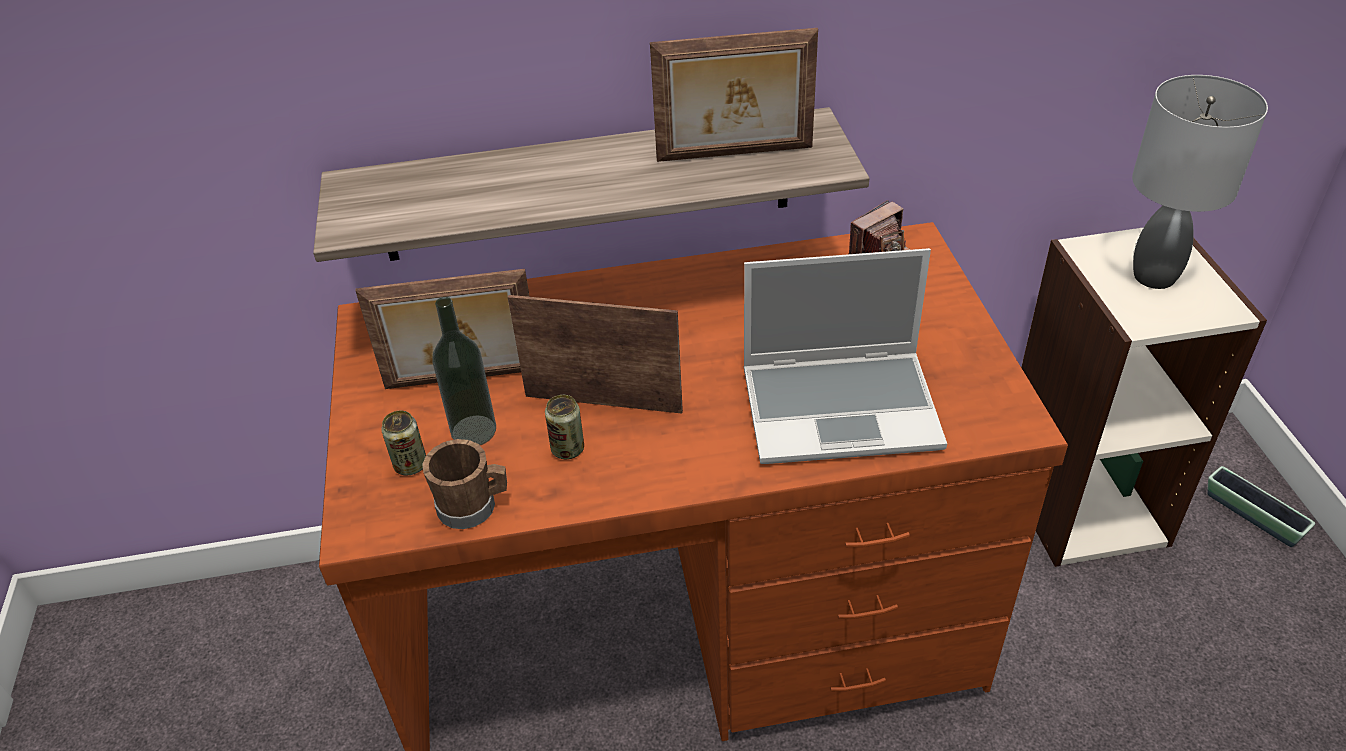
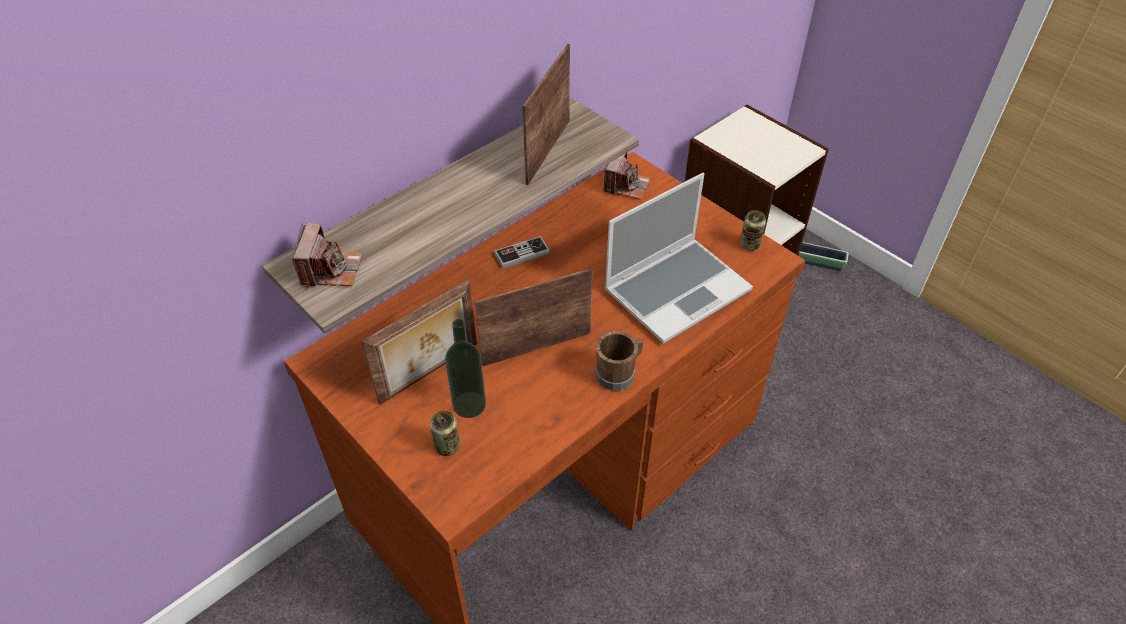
camera: 35 degrees left, 5 degrees up
(378, 199) = (331, 270): none -> camera
(473, 507) = (515, 452): brown mug -> brown mug (618, 373)
(568, 449) = (541, 388): can -> can (749, 245)
(683, 291) = (522, 253): none -> game controller
(735, 155) = (546, 151): picture frame -> picture frame turned 150 degrees clockwise
(1154, 275) = (758, 142): grey table lamp -> none

